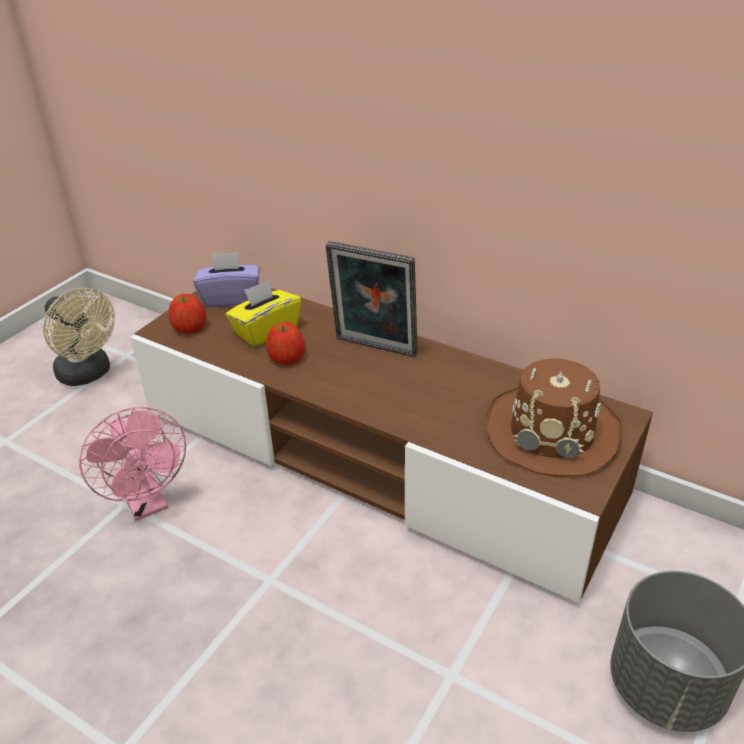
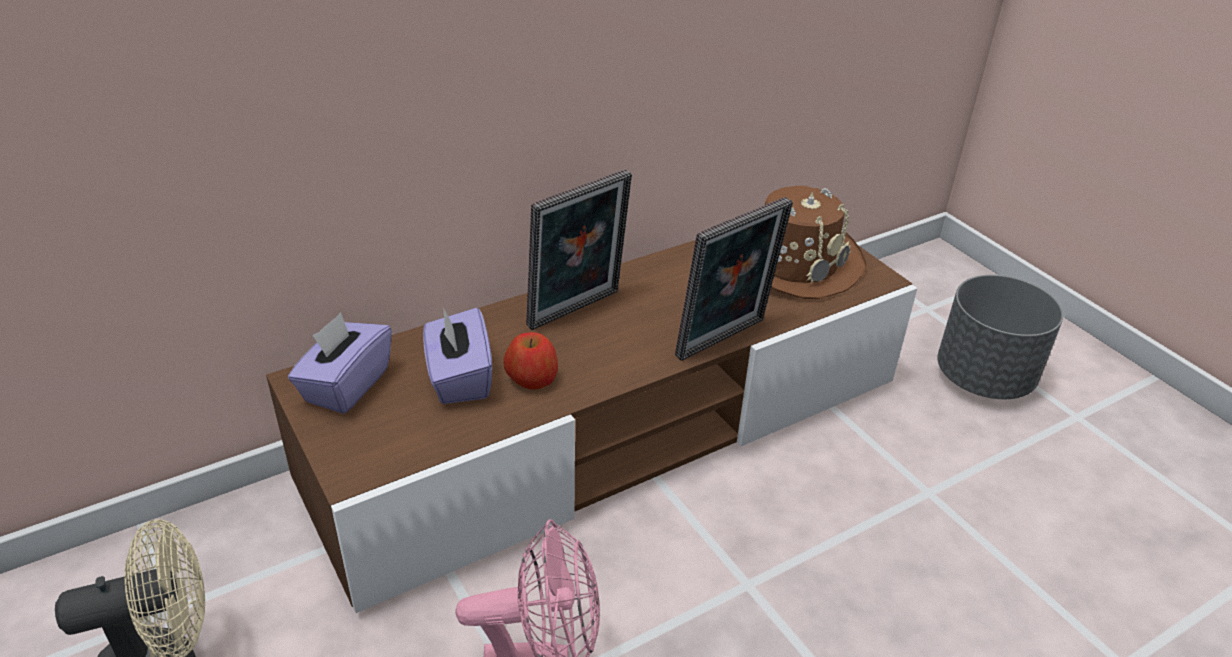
camera: 65 degrees left, 0 degrees up
(189, 327) = (376, 443): apple -> none
(266, 331) = (459, 378): yellow tissue box -> purple tissue box
(400, 426) = (724, 341): none -> picture frame

